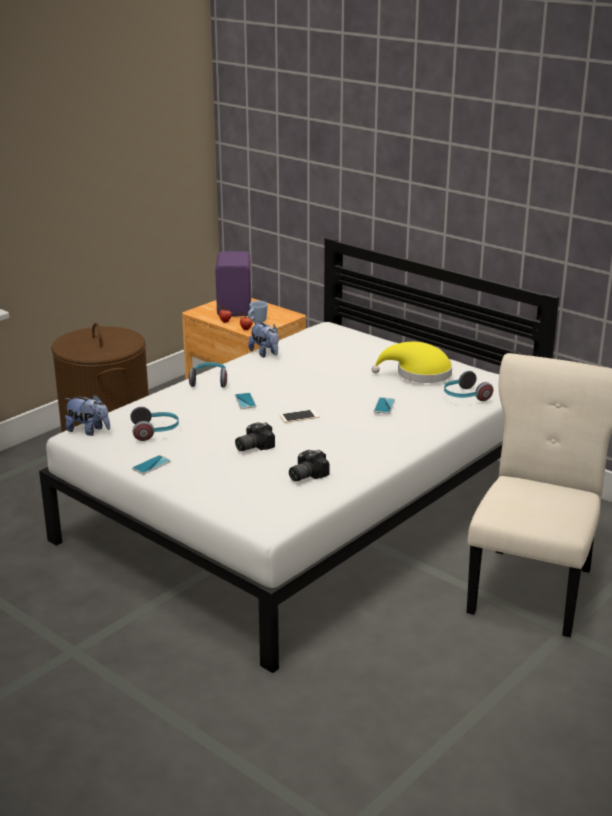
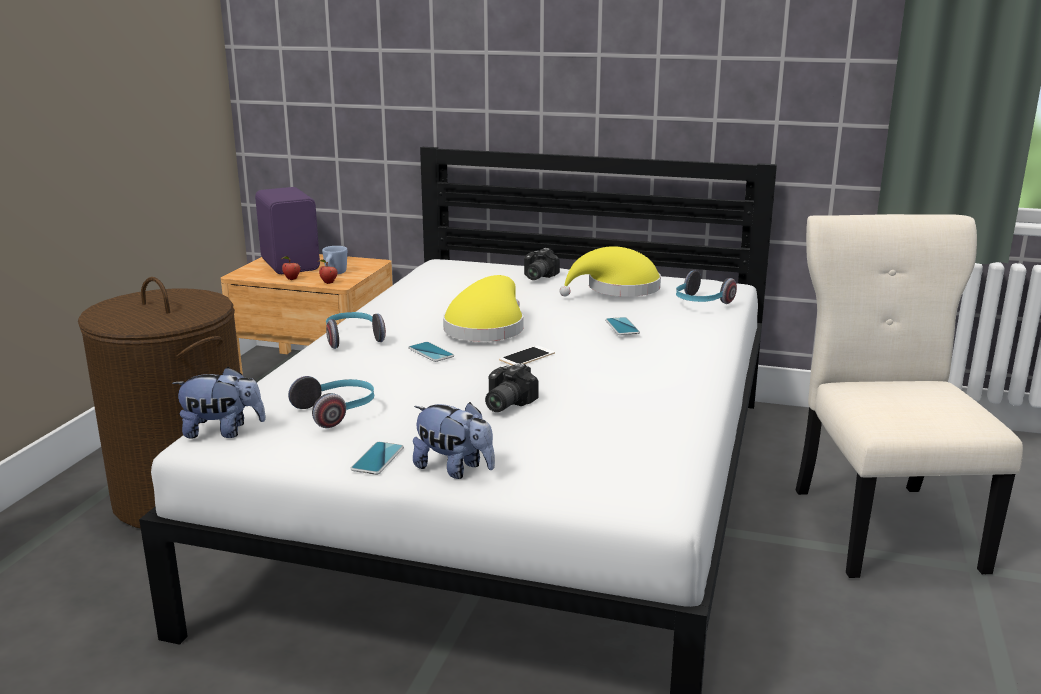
camera: 25 degrees left, 5 degrees down
(265, 353) = (395, 298): plush toy -> plush toy (454, 469)
(297, 389) = (486, 328): none -> yellow hat
(305, 475) = (623, 424): camera -> camera (536, 276)

